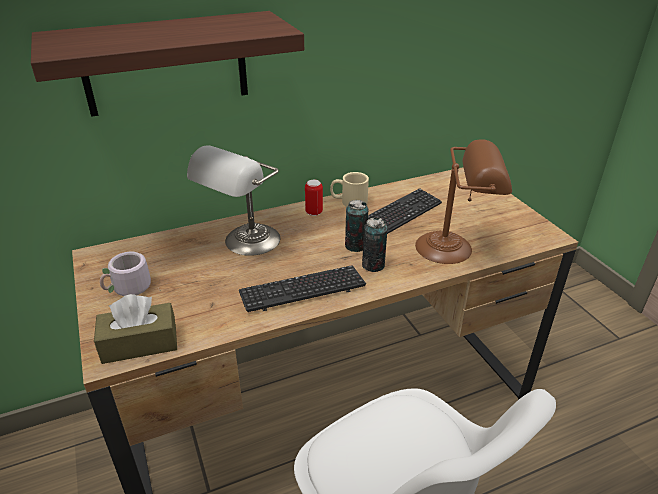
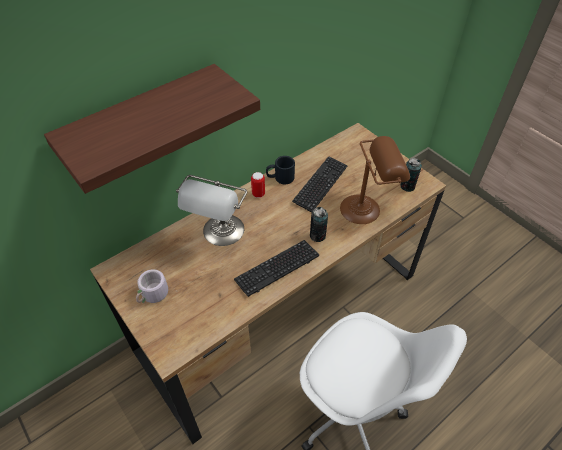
camera: 15 degrees left, 15 degrees up
(140, 344) = (185, 339): brown tissue box -> none
(348, 201) = (280, 178): beige mug -> black mug
(355, 246) = (299, 220): can -> can (407, 186)

